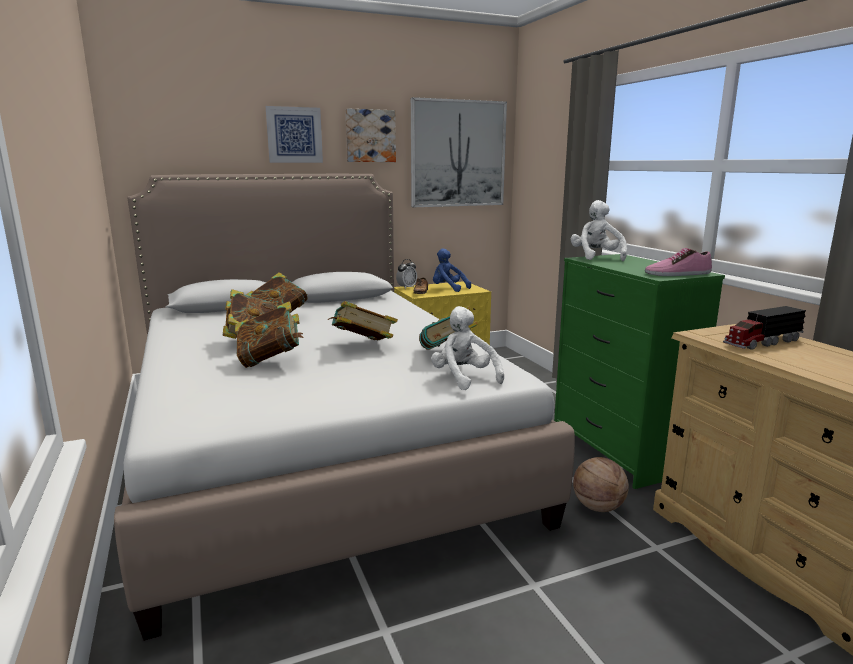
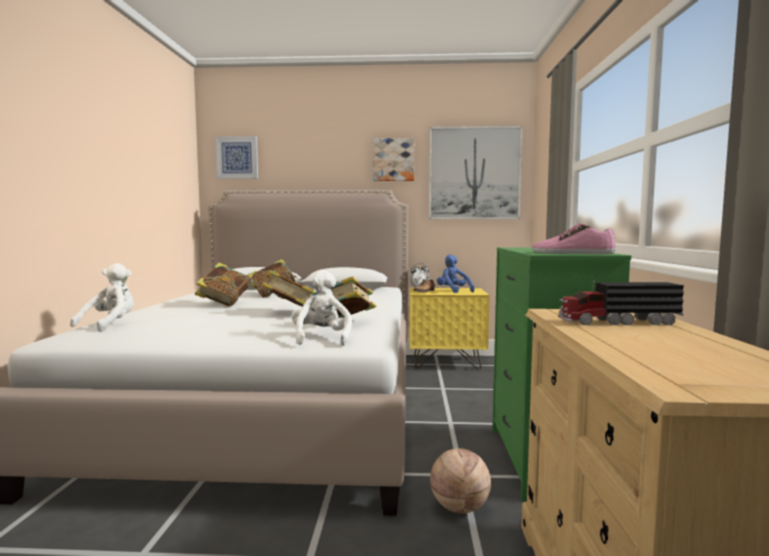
camera: 25 degrees right, 10 degrees down
(270, 360) = (205, 313): book -> none
(294, 135) = (331, 160): picture -> picture (237, 157)
(596, 257) = (529, 247): white plush toy -> white plush toy (110, 324)

